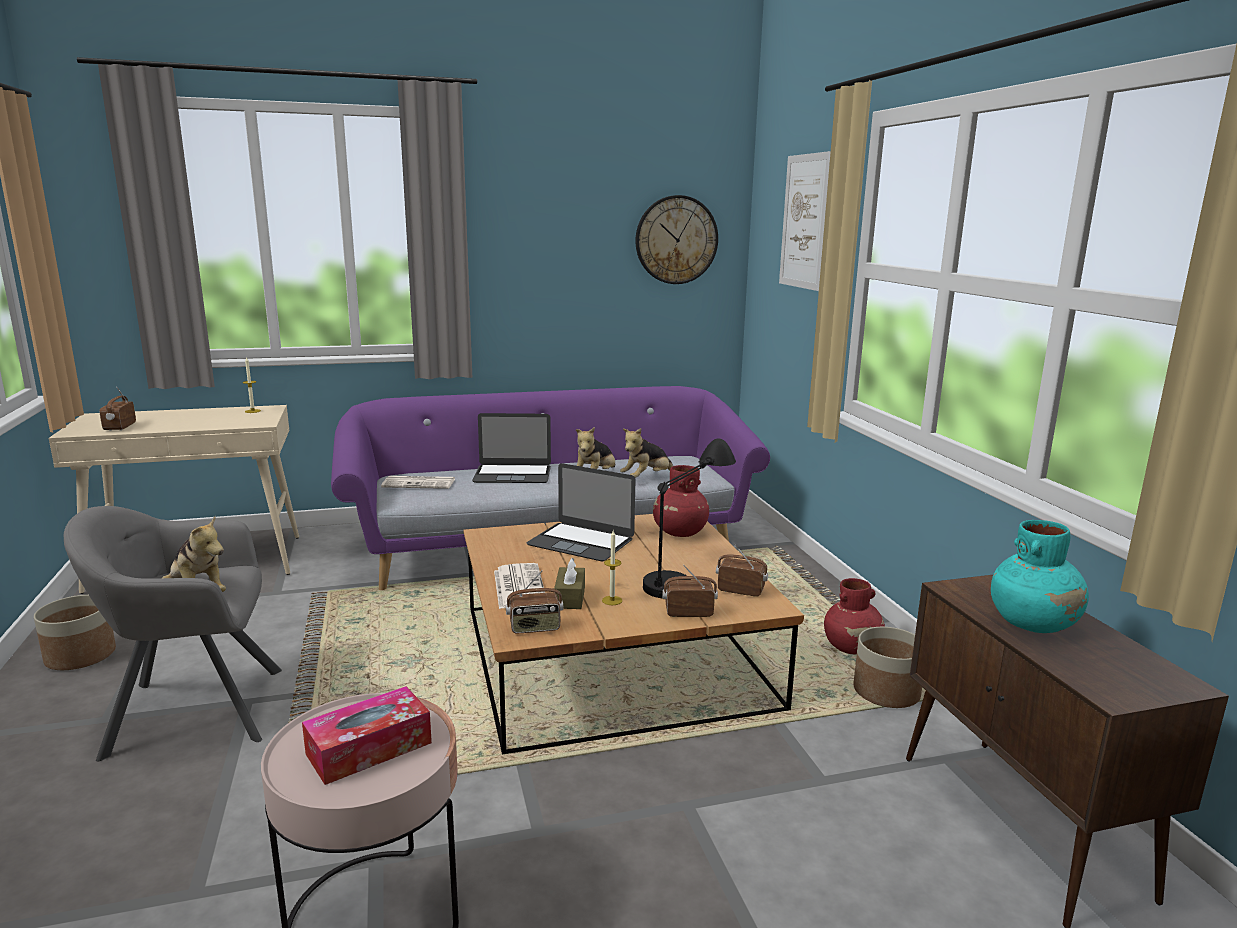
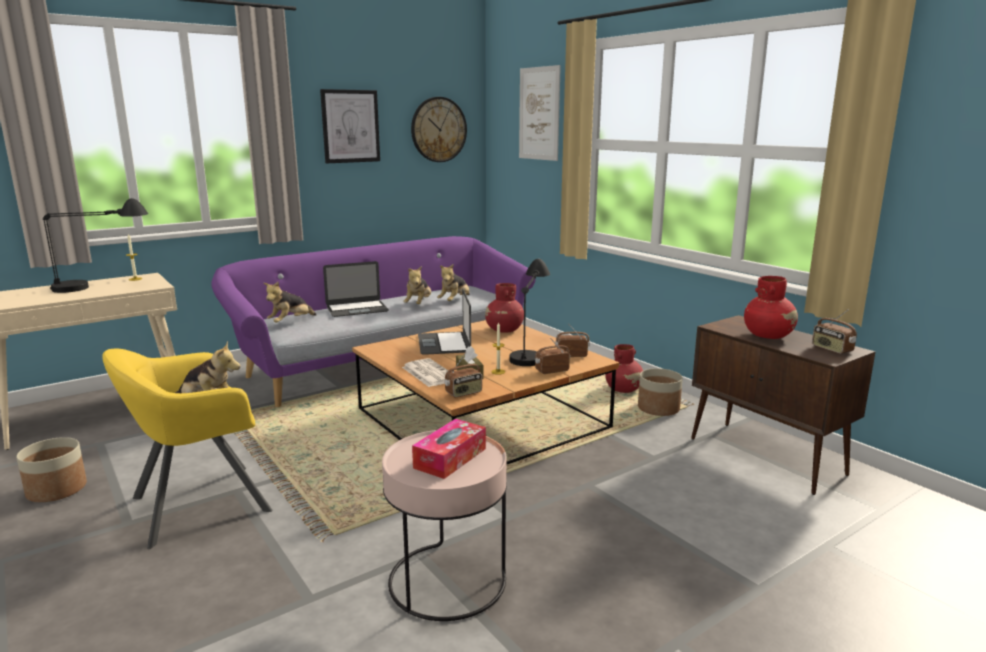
camera: 20 degrees left, 0 degrees up
(119, 427) = (28, 300): radio -> radio (831, 349)
(195, 710) = (199, 504): grey armchair -> yellow armchair
(208, 417) = (102, 286): none -> black table lamp
(420, 483) = (291, 322): newspaper -> plush toy
(549, 233) = (350, 126): none -> picture
(581, 542) = (444, 343): laptop -> laptop turned 75 degrees clockwise
(1033, 624) = (768, 336): turquoise vase -> red vase

